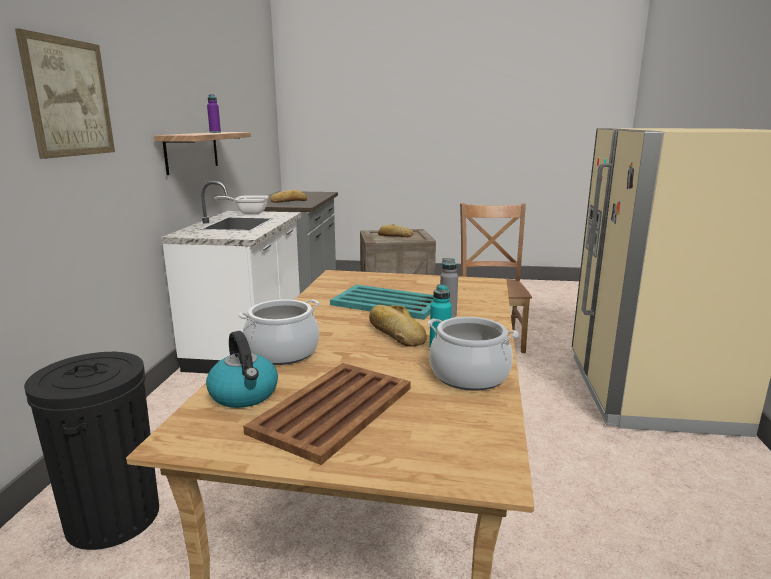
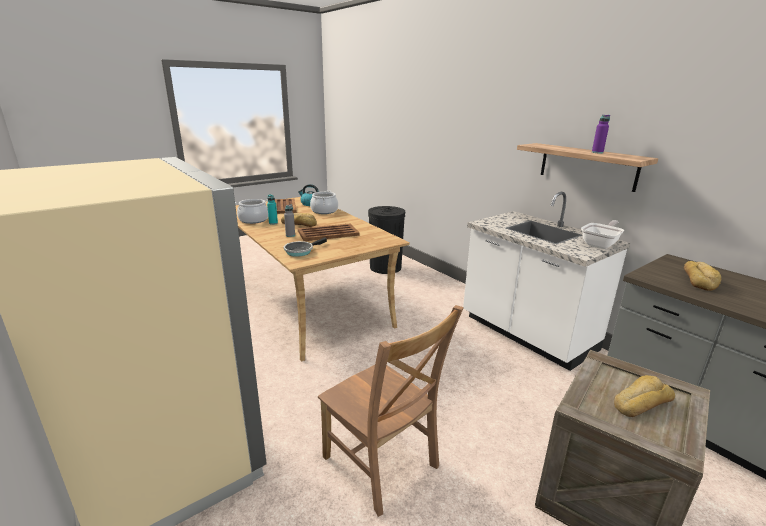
camera: 135 degrees right, 5 degrees up
(69, 98) = (474, 114): picture -> none
(388, 303) = (327, 233): turquoise tray -> brown tray
(468, 290) = (300, 251): none -> frying pan

